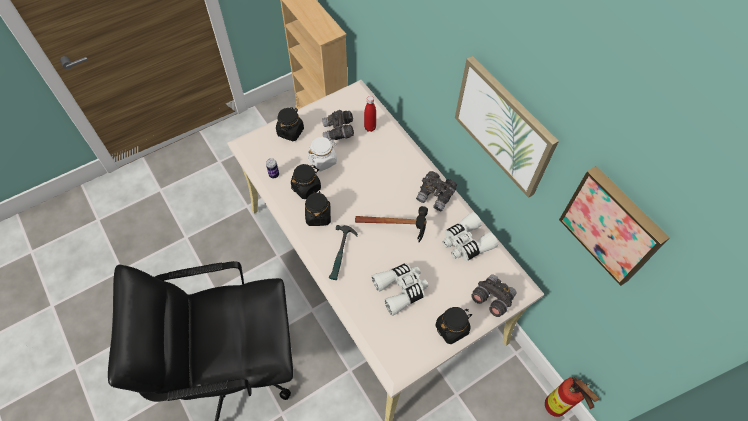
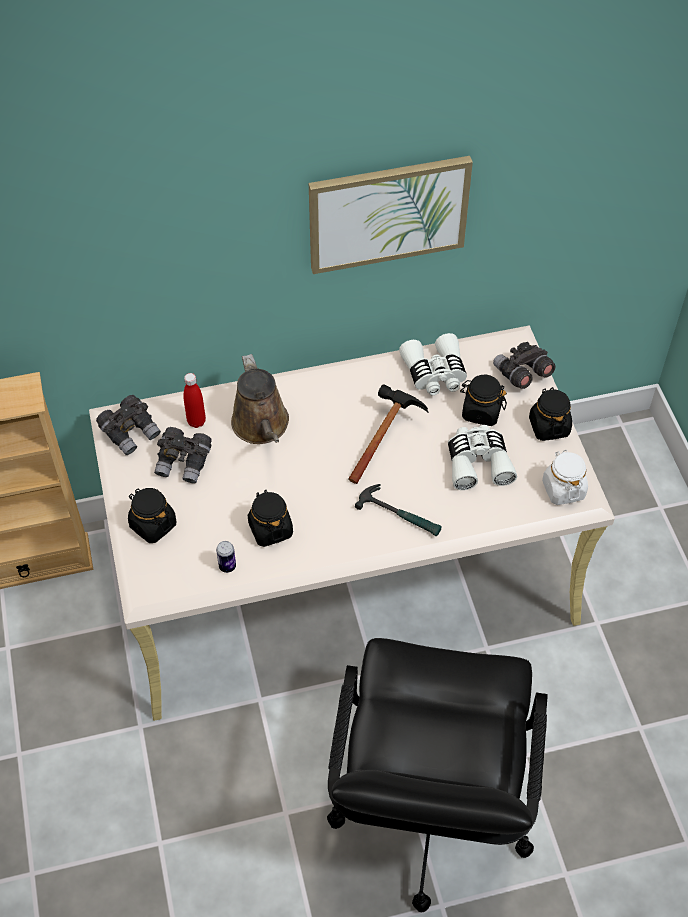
camera: 70 degrees left, 5 degrees down
(318, 216) = (326, 526): black jar -> black jar (481, 412)
(323, 161) = (230, 496): white jar -> white jar (563, 489)
(380, 160) = (262, 426): none -> brown watering can
(435, 195) = (350, 381): grey binoculars -> grey binoculars (130, 432)
(556, 409) = (608, 430): fire extinguisher -> none
(612, 225) = (567, 168): picture -> none

